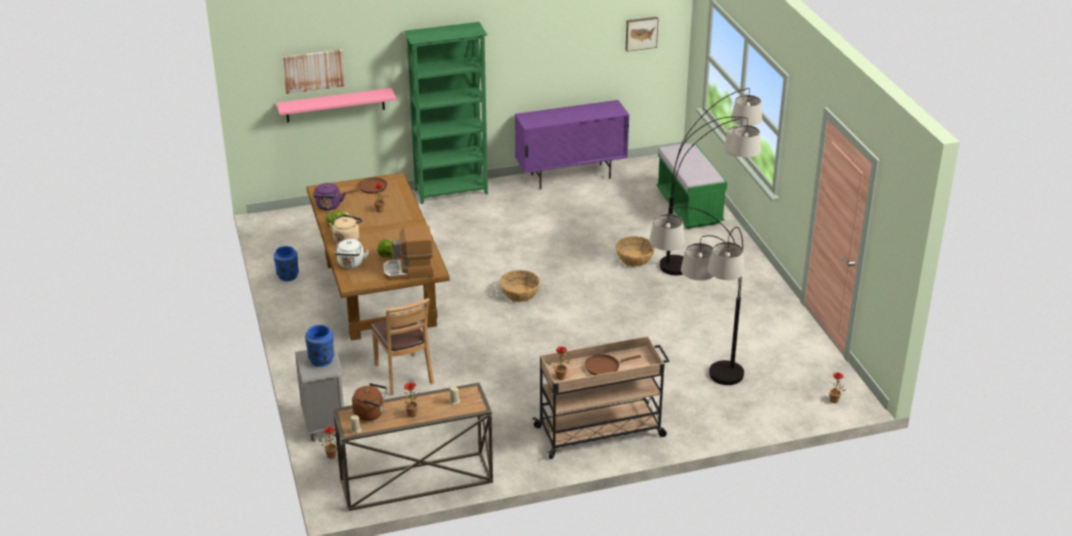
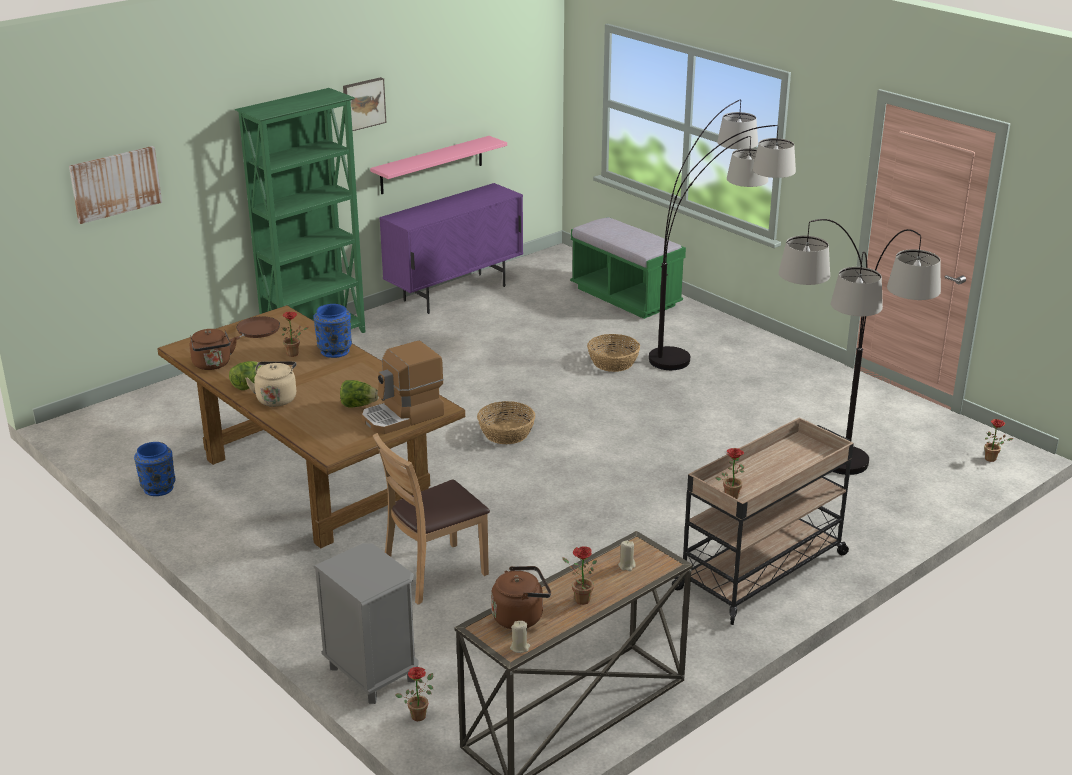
camera: 25 degrees left, 5 degrees down
(321, 359) = (366, 565): blue vase -> blue vase (334, 351)
(328, 207) = (213, 365): purple kettle -> brown kettle
(335, 105) = (149, 234): pink shelf -> pink shelf (431, 165)
(351, 264) = (309, 427): white kettle -> none
(403, 375) = (434, 573): brown chair -> brown chair turned 105 degrees clockwise
(604, 367) = (774, 469): brown frying pan -> none
(641, 33) = (513, 89): picture -> picture (363, 103)

